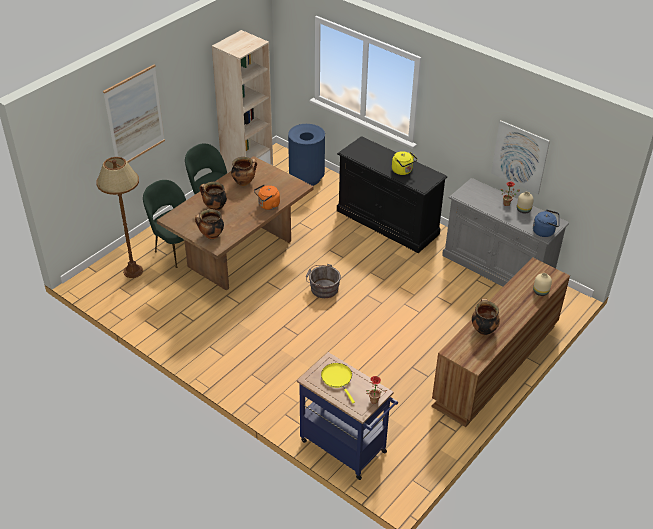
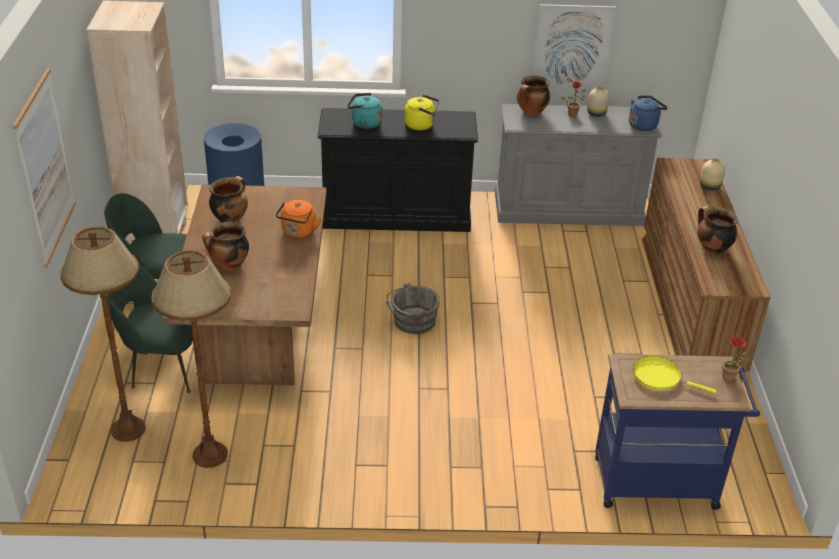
camera: 40 degrees left, 5 degrees down
(153, 303) = (210, 454): none -> brown floor lamp
(211, 235) = (269, 301): cooking pot -> cooking pot (531, 113)
(371, 156) = (364, 123): none -> turquoise kettle

